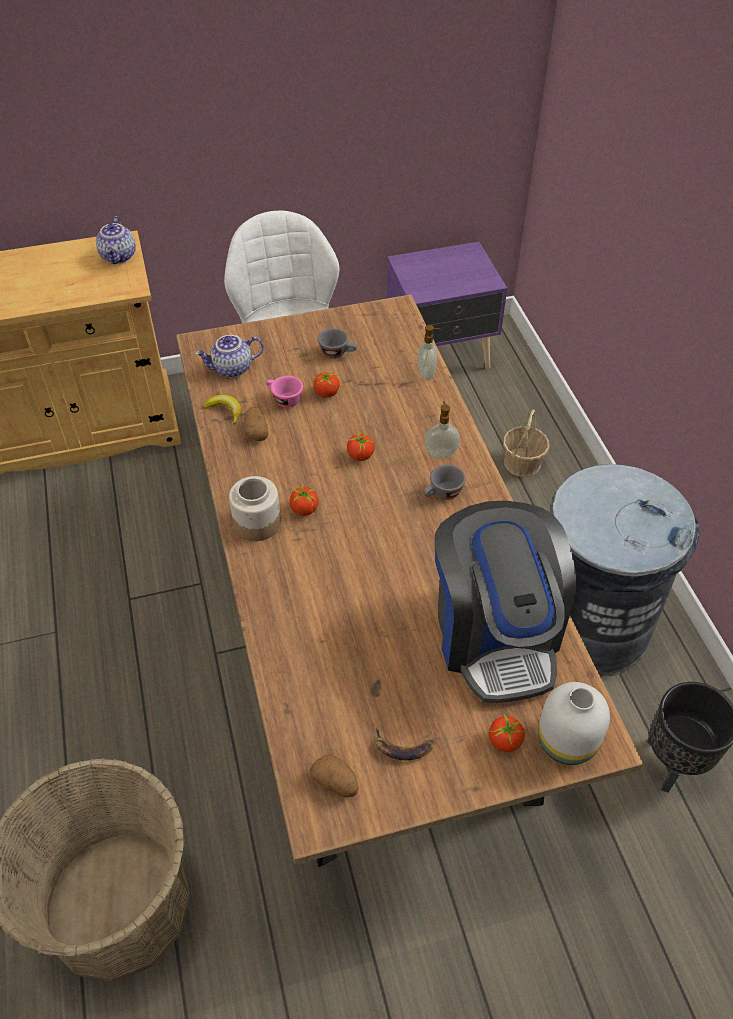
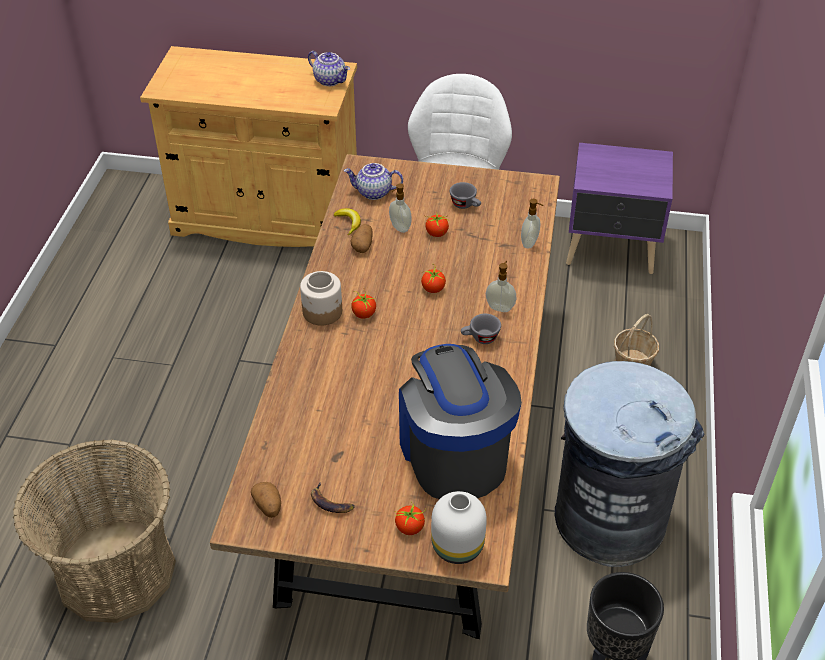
camera: 25 degrees right, 5 degrees down
(119, 257) = (330, 80): teapot -> teapot turned 75 degrees counterclockwise
(283, 399) = (399, 228): pink cup -> soap dispenser
(495, 634) = (453, 453): coffee machine -> coffee machine turned 150 degrees clockwise

